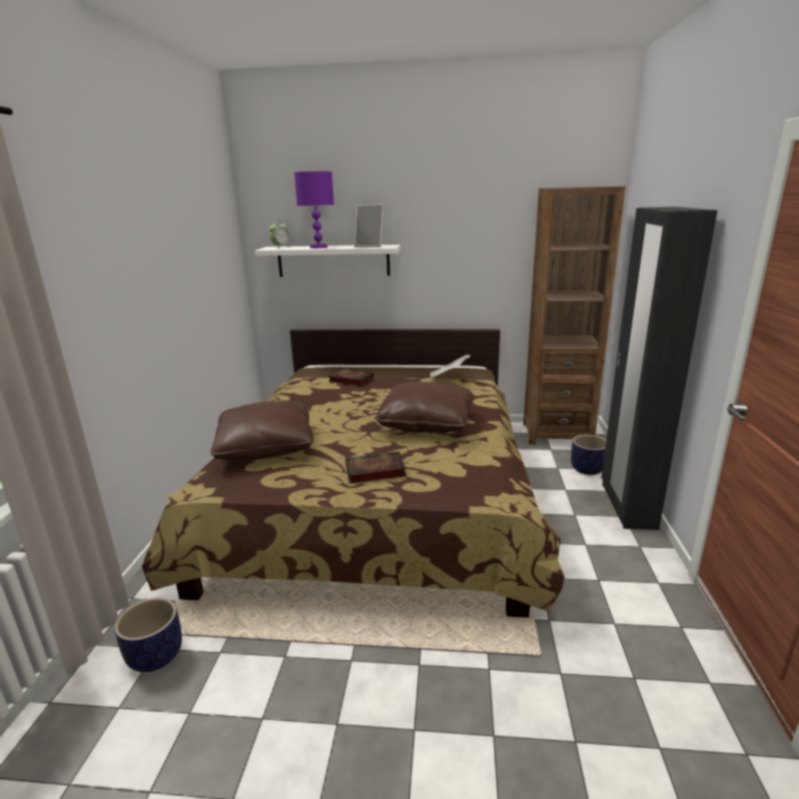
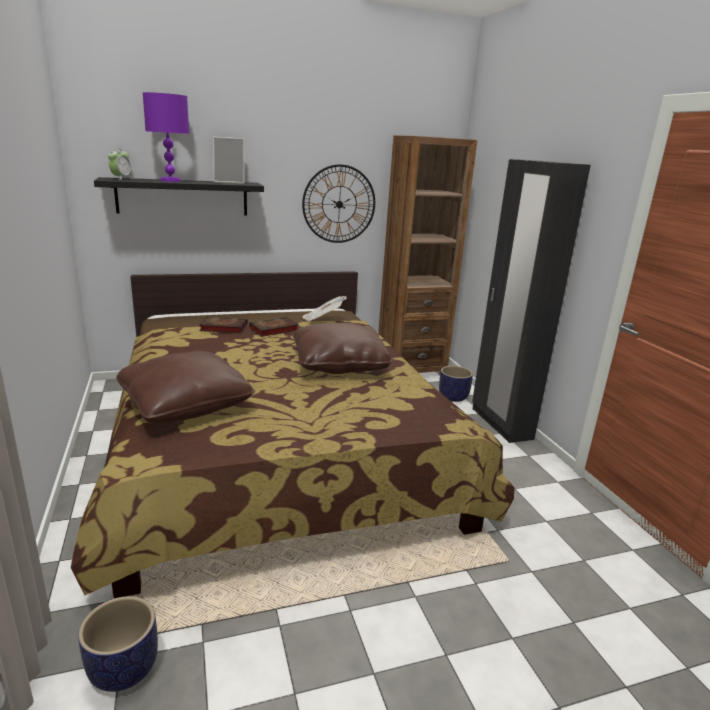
camera: 25 degrees left, 0 degrees up
(333, 261) = (183, 197): white shelf -> black shelf
(373, 471) = (326, 415): book -> book (273, 330)
(481, 262) = (339, 204): none -> wall clock

